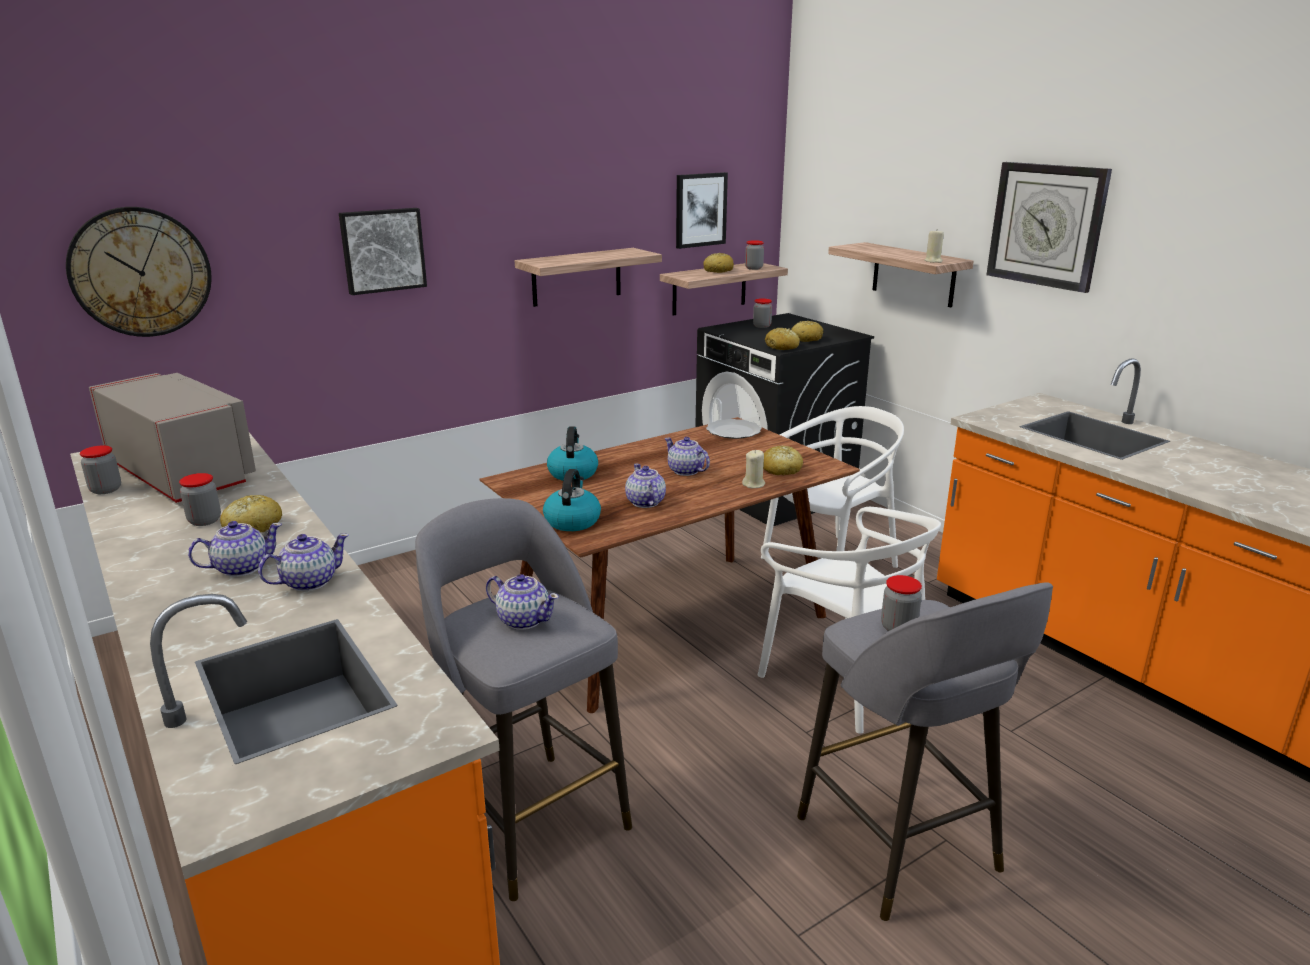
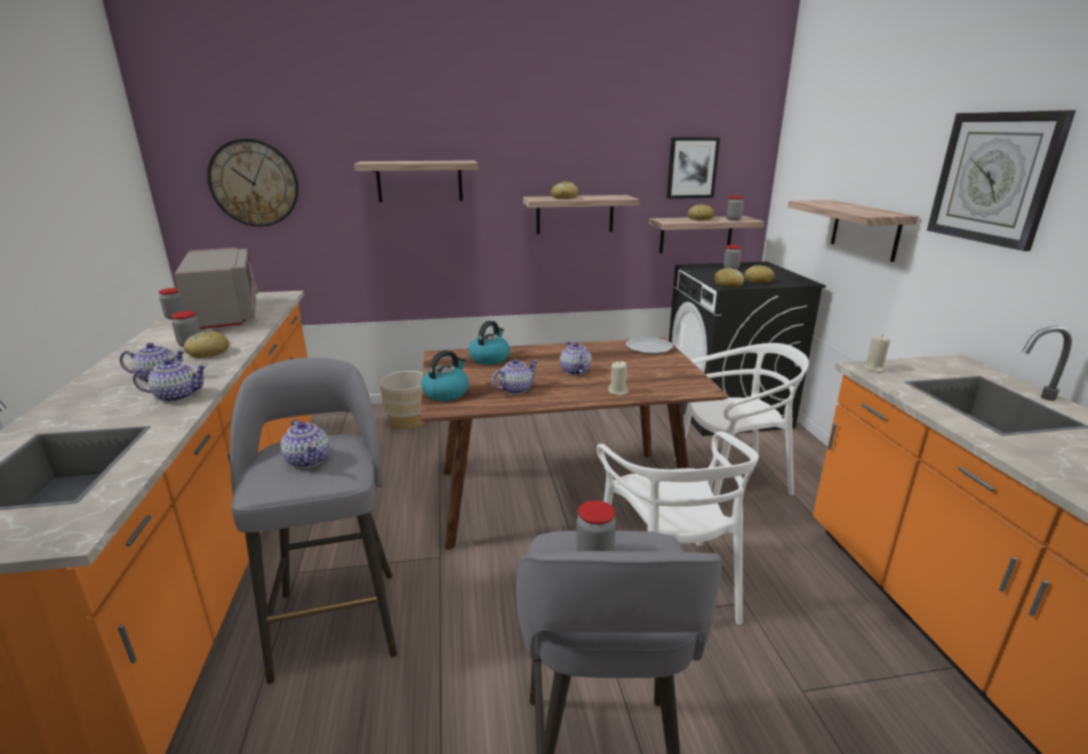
camera: 25 degrees right, 0 degrees up
(382, 250) = (419, 181): picture -> shelf
(402, 583) = (408, 420): none -> beige planter
(645, 502) = (515, 389): teapot -> teapot turned 45 degrees clockwise
(781, 469) = (655, 384): bread -> bread (564, 198)
(933, 261) = (871, 214): beige candle -> beige candle (874, 368)

